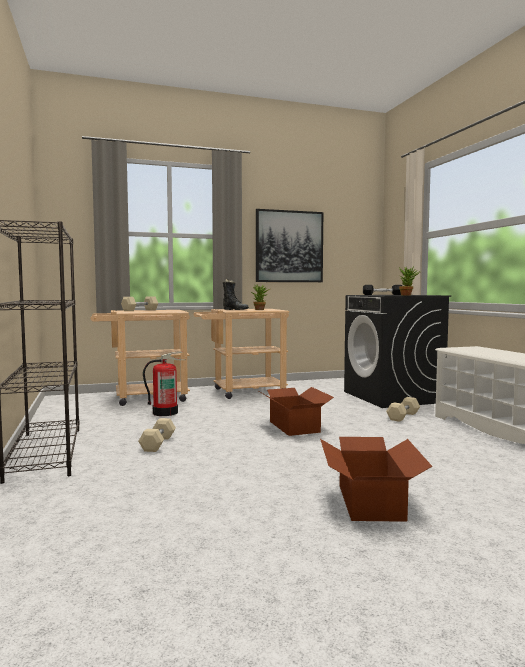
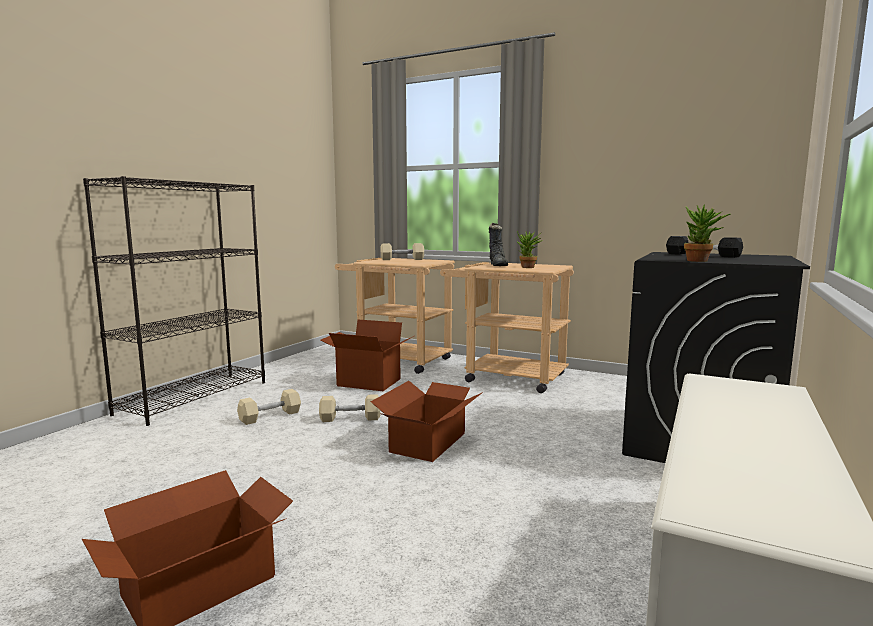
camera: 45 degrees right, 5 degrees up
(165, 412) = (368, 383): fire extinguisher -> cardboard box
(289, 246) = (620, 171): picture -> none
(403, 416) = (615, 482): beige dumbbell -> beige dumbbell (350, 418)

